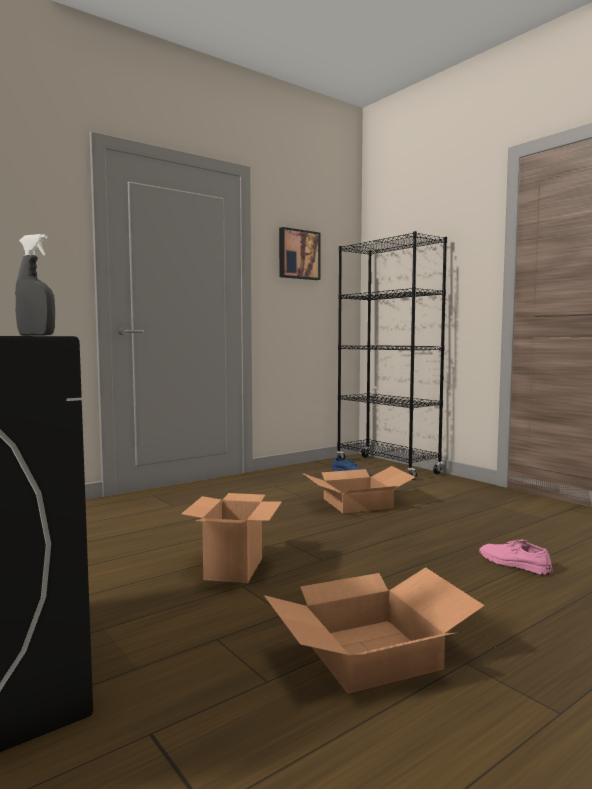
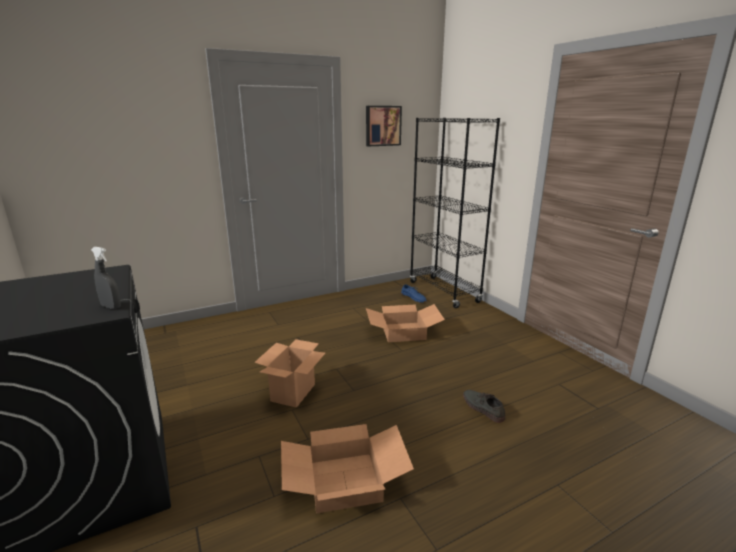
camera: 10 degrees right, 15 degrees up
(513, 563) = (482, 408): pink shoe -> grey shoe

